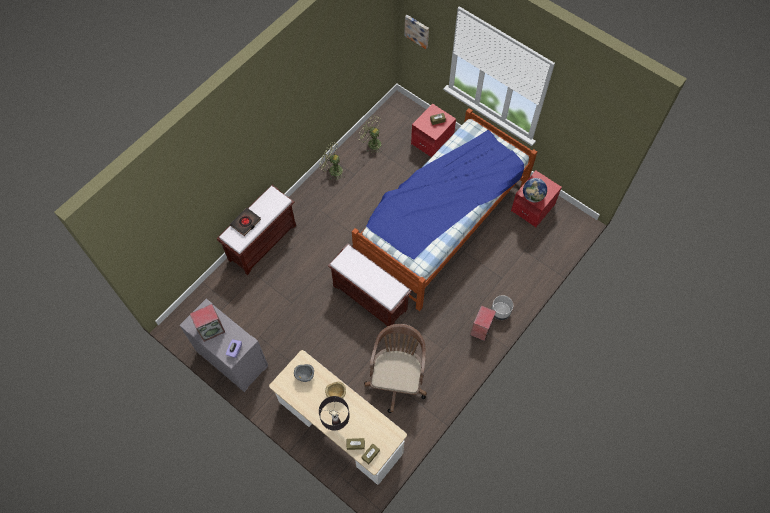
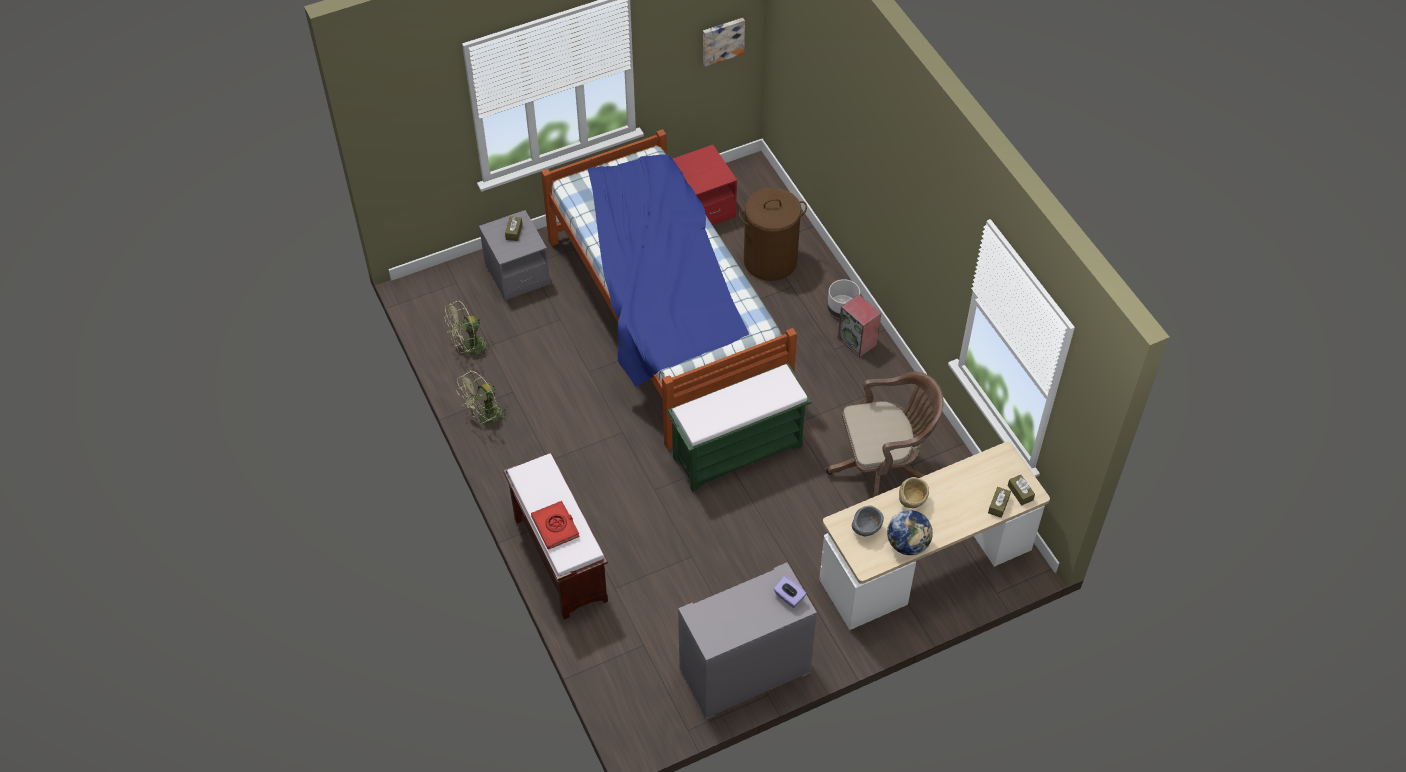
camera: 65 degrees left, 10 degrees down
(211, 329) = (736, 617): speaker -> none
(246, 223) = (555, 527): black book -> red book
(336, 423) = (956, 516): black table lamp -> none
(370, 297) = (738, 451): brown bench -> green bench
(397, 378) = (883, 467): brown office chair -> brown office chair turned 135 degrees clockwise
(417, 31) = (405, 144): picture -> picture (722, 40)
(432, 141) = (517, 274): red nightstand -> grey nightstand
(514, 259) = (770, 261): none -> brown laundry basket
(533, 196) = (709, 179): globe -> globe (908, 544)

